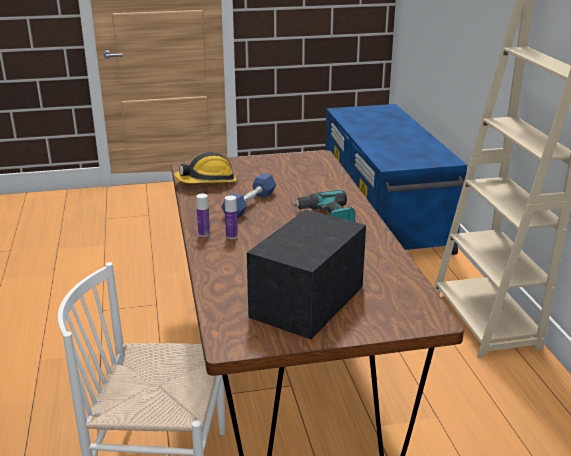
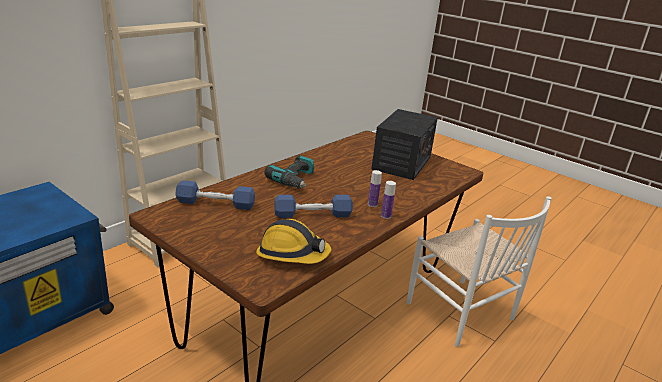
camera: 130 degrees left, 0 degrees up
(307, 301) = (402, 163): radio -> radio turned 60 degrees counterclockwise
(314, 176) = (215, 203): none -> blue dumbbell

